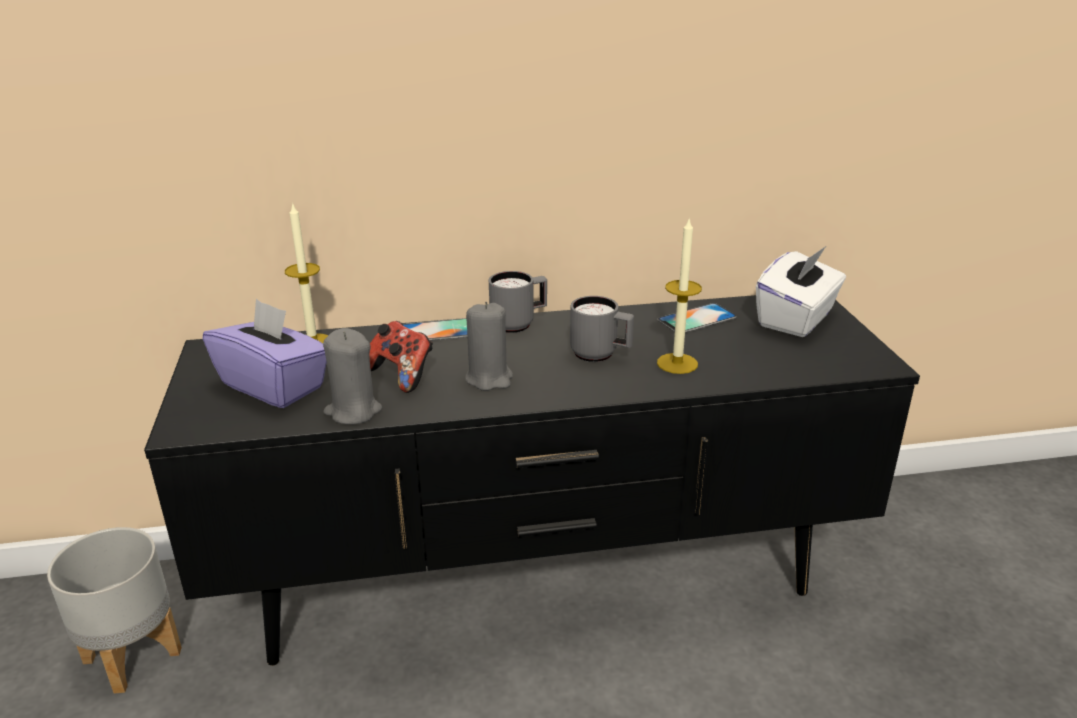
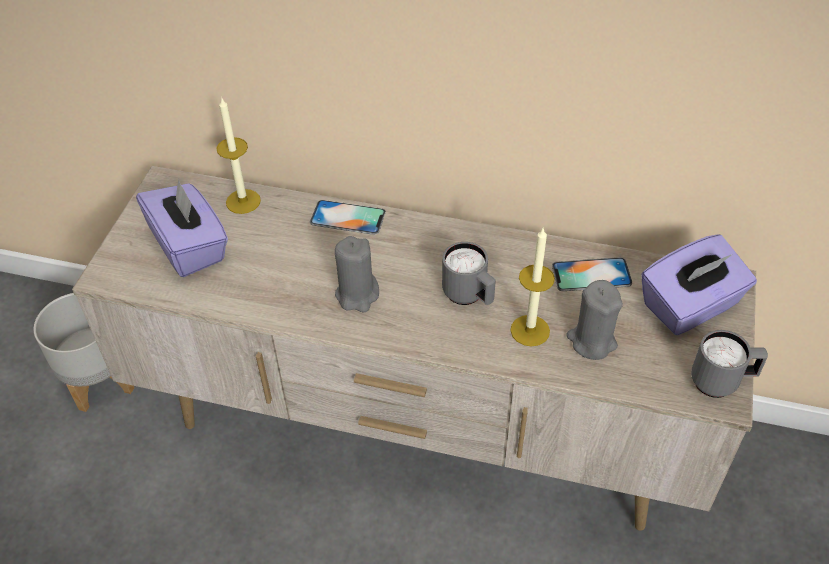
camera: 25 degrees right, 20 degrees up
(353, 411) = (232, 298): grey candle -> grey candle (591, 341)
(401, 375) = (290, 267): game controller -> none
(519, 324) = (424, 230): grey mug -> grey mug (721, 382)
(539, 587) = (417, 433): black tv stand -> beige tv stand
(797, 319) = (690, 306): white tissue box -> purple tissue box

